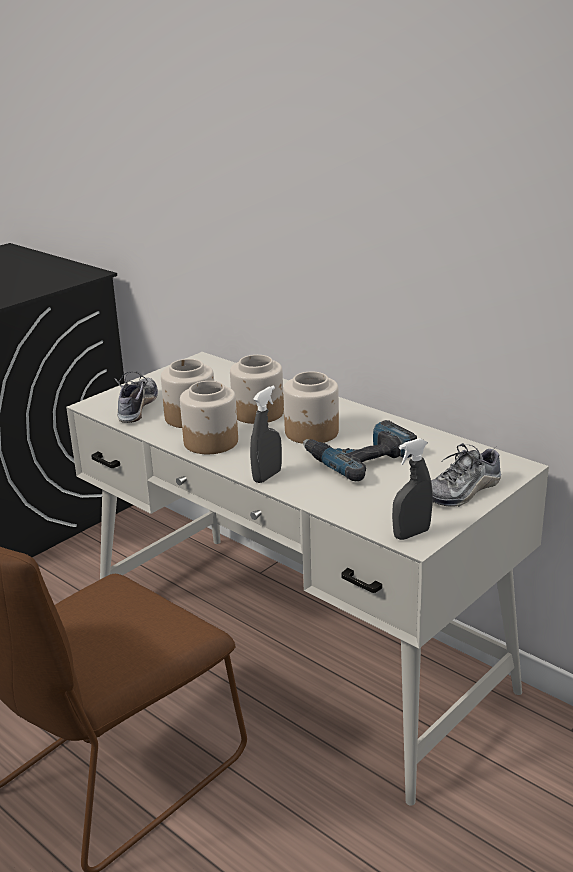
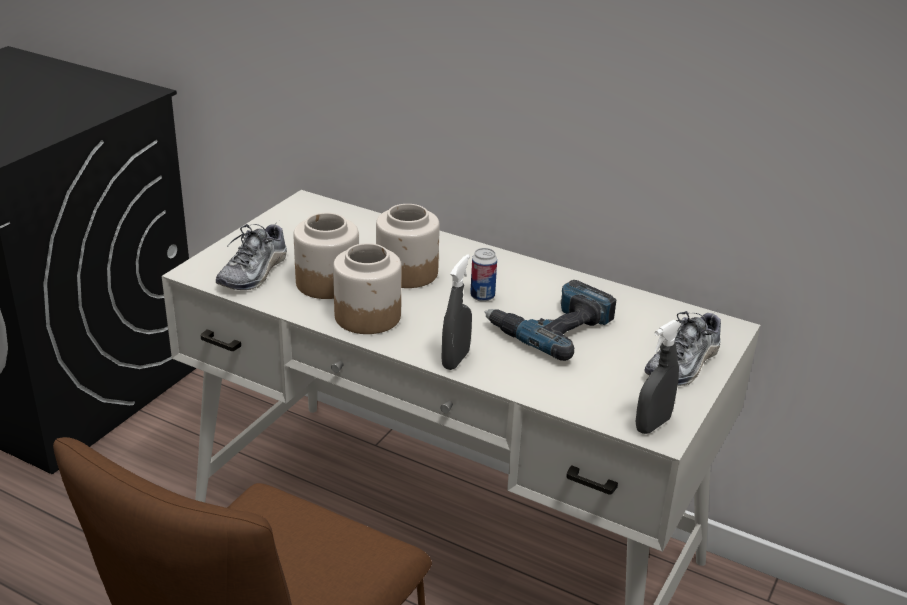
camera: 15 degrees left, 5 degrees up
(137, 407) = (254, 272): shoe -> shoe turned 150 degrees counterclockwise
(312, 432) = (482, 296): jar -> can

